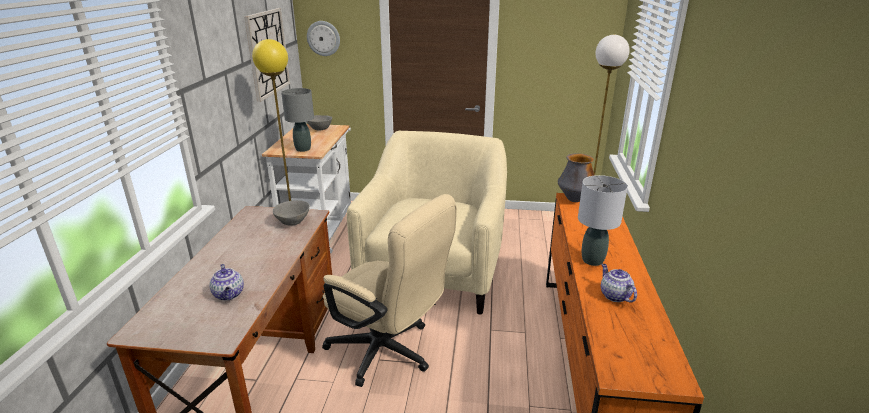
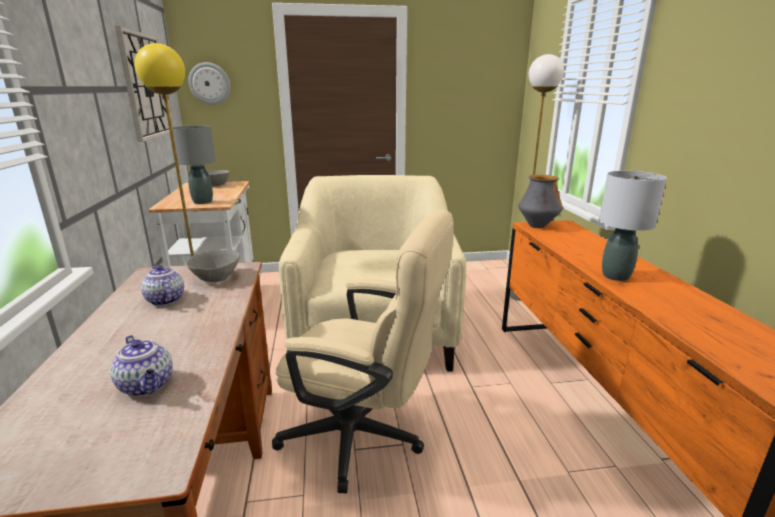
camera: 15 degrees left, 5 degrees down
(614, 295) = (679, 307): teapot -> teapot (164, 300)

